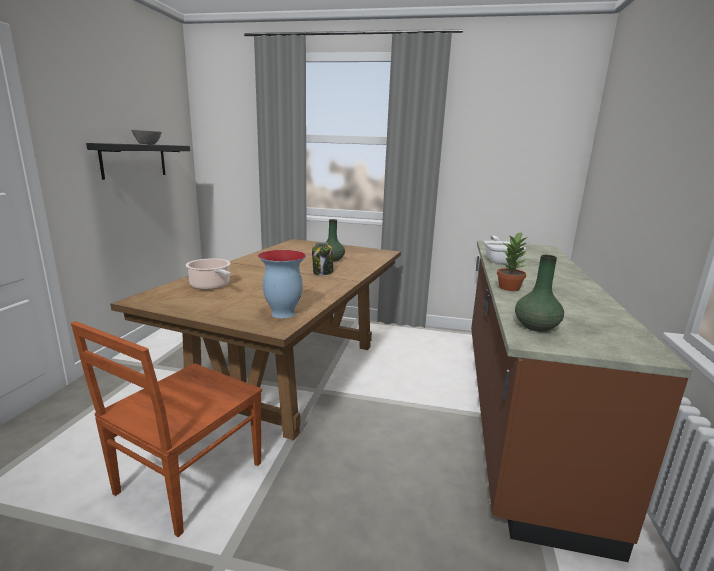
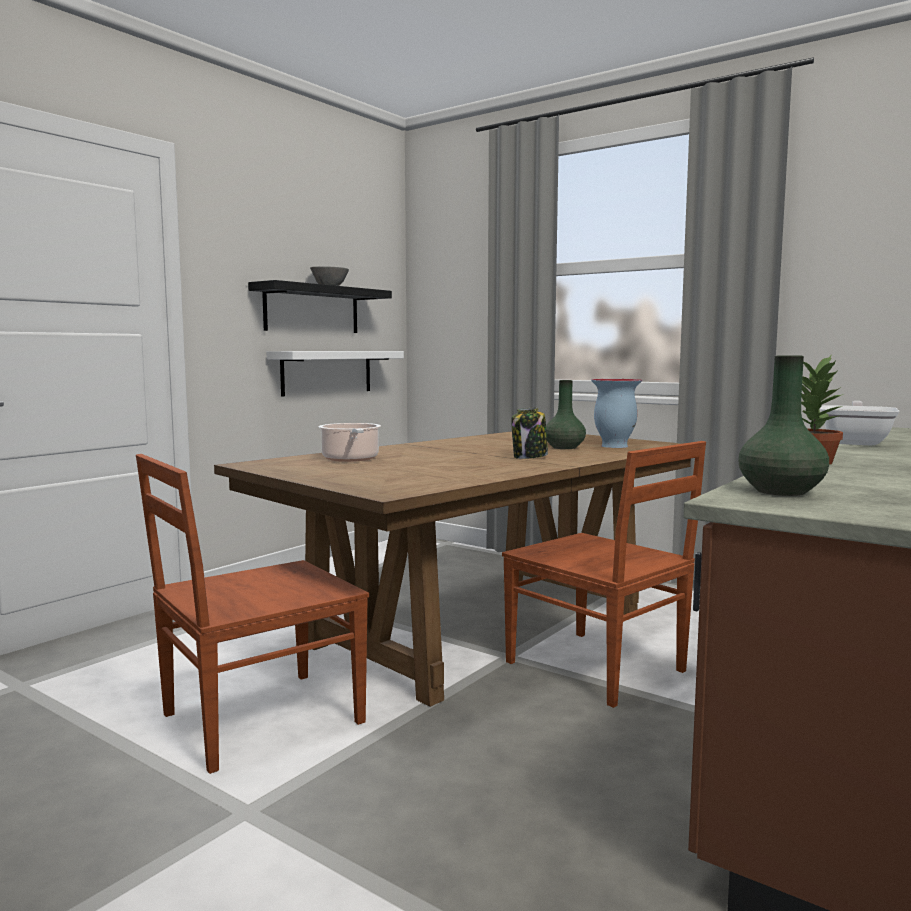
camera: 25 degrees right, 10 degrees down
(148, 204) = (327, 372): none -> white shelf
(282, 313) = (413, 483): vase -> vase (613, 446)
(370, 389) = (598, 668): none -> brown chair

